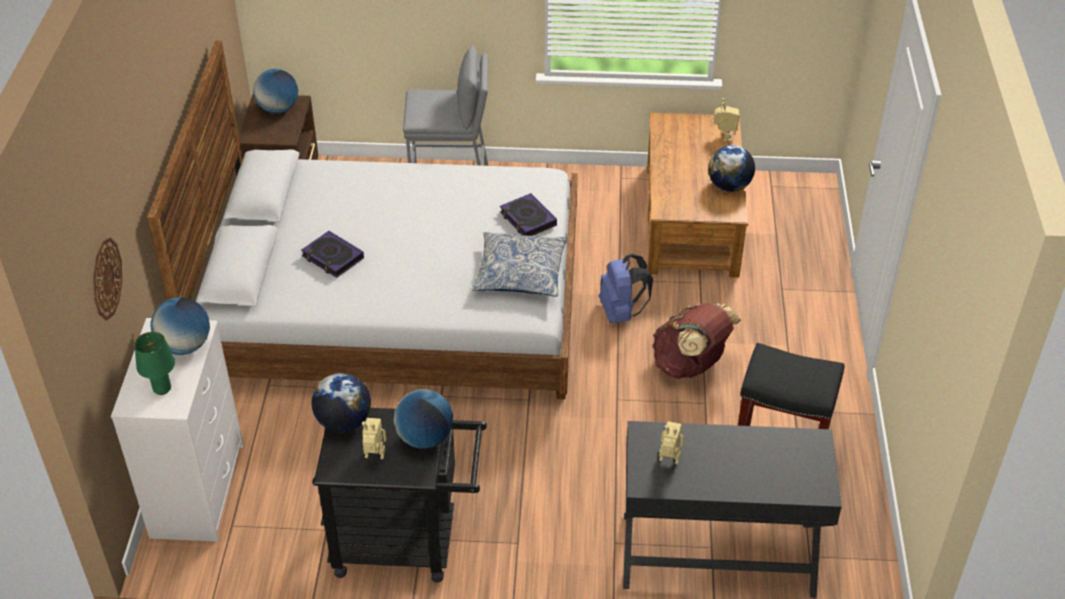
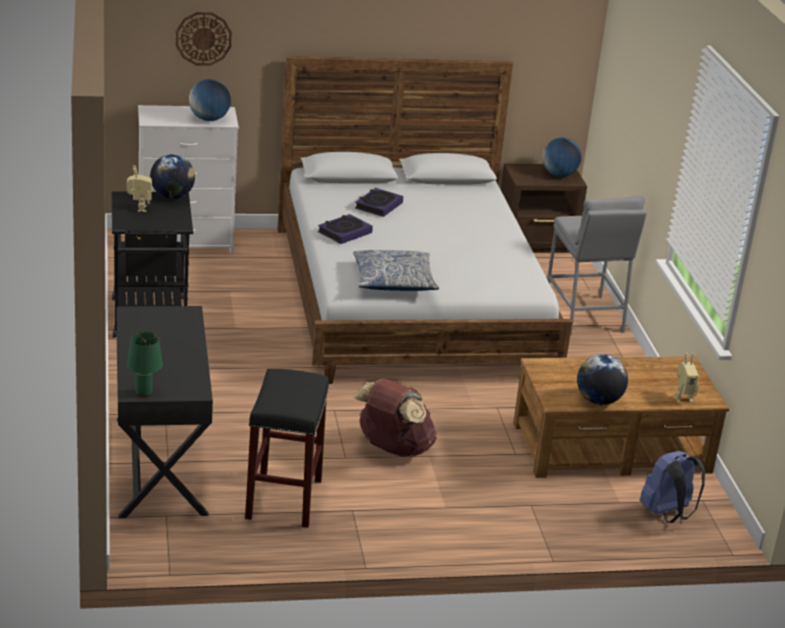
camera: 75 degrees right, 15 degrees down
(161, 389) = (165, 116): green table lamp -> green table lamp (143, 392)
(425, 438) = (160, 224): globe -> none
(528, 219) = (468, 282): book -> book (344, 232)
(621, 312) = (450, 410): blue backpack -> blue backpack (667, 514)
(668, 461) = (158, 323): toy robot -> none

